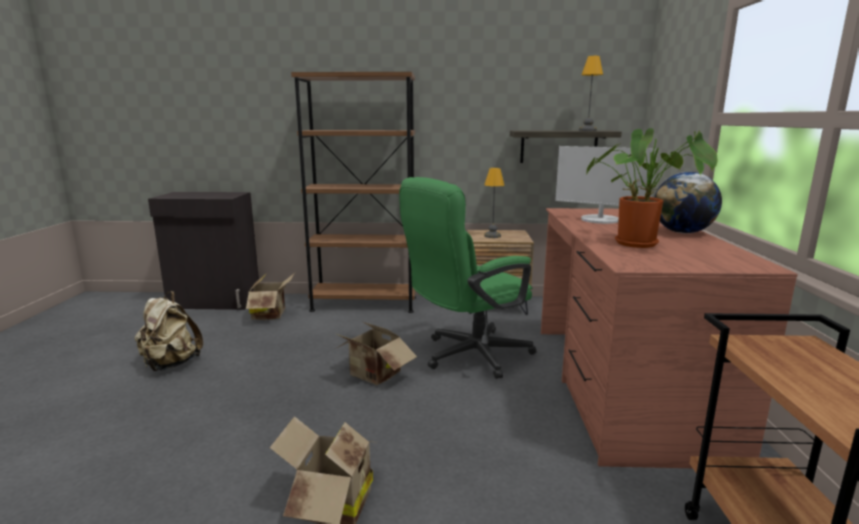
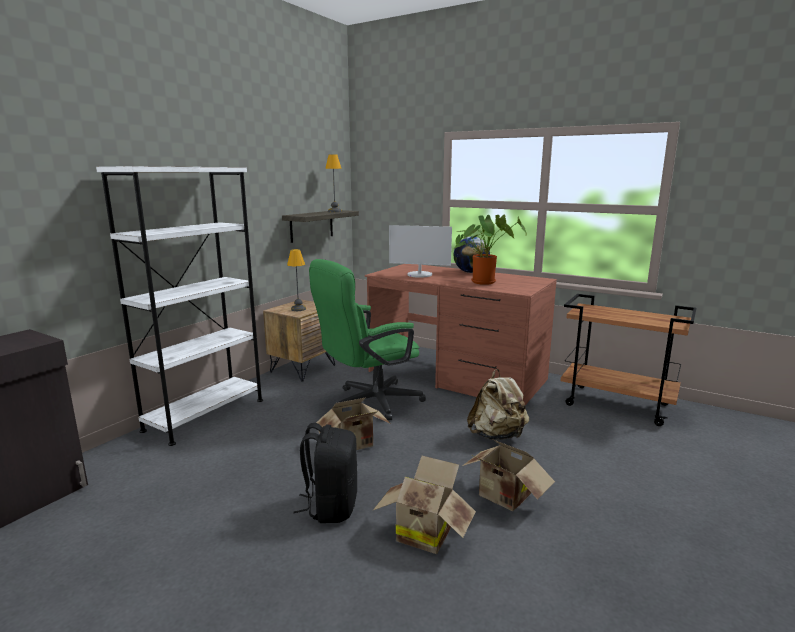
camera: 60 degrees left, 0 degrees up
(170, 364) = (174, 558): beige backpack -> beige backpack (497, 435)
(259, 399) = (331, 506): none -> black backpack
(272, 314) = (139, 468): cardboard box -> cardboard box (424, 532)
(364, 304) = (205, 415): brown bookcase -> white bookcase
(467, 356) = (369, 403): green office chair -> green office chair turned 60 degrees clockwise
(600, 220) = (419, 275): monitor -> monitor turned 45 degrees clockwise

